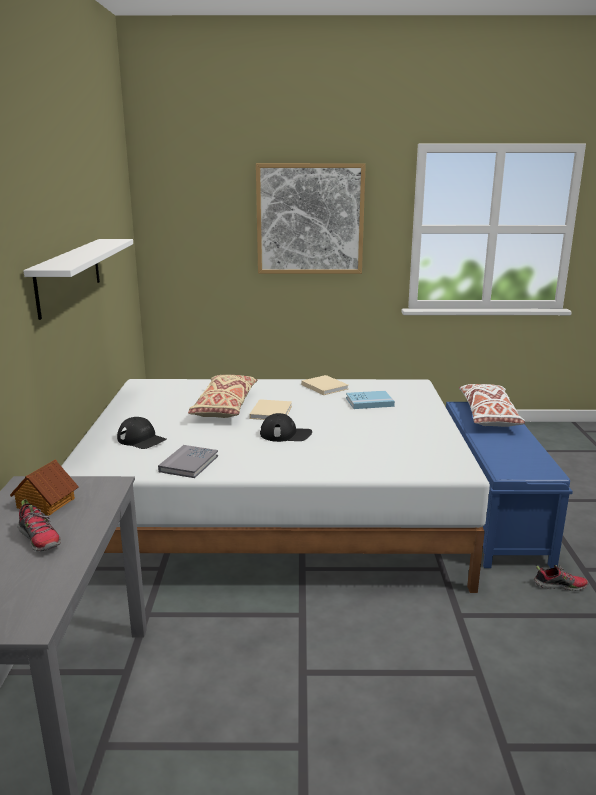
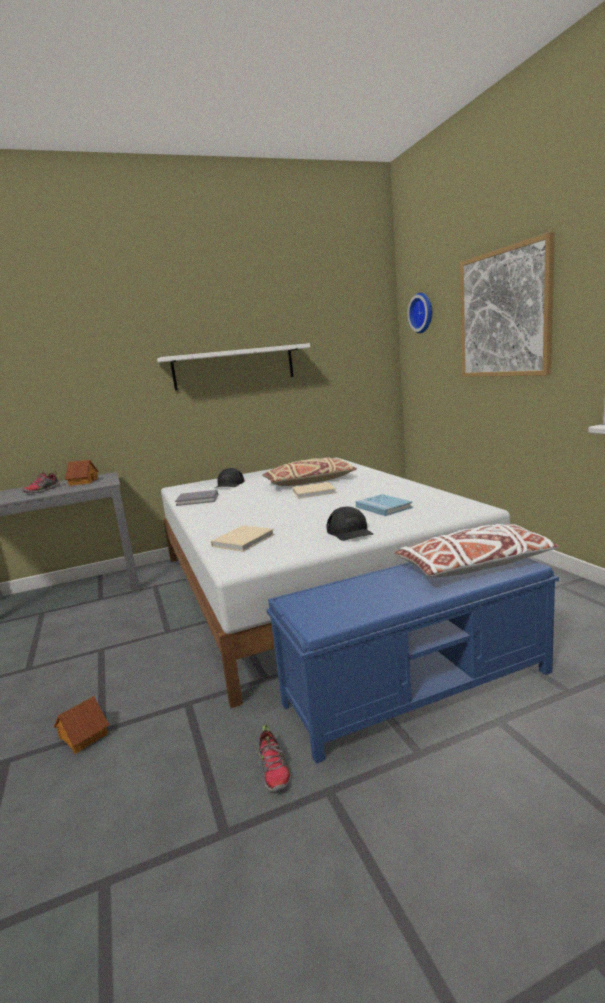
camera: 70 degrees right, 5 degrees down
(185, 203) = (423, 313): none -> wall clock
(286, 434) = (270, 505): black cap -> black cap (350, 532)
(323, 386) = (402, 489): beige book -> beige book (244, 540)
(483, 686) = (83, 736): none -> toy house

